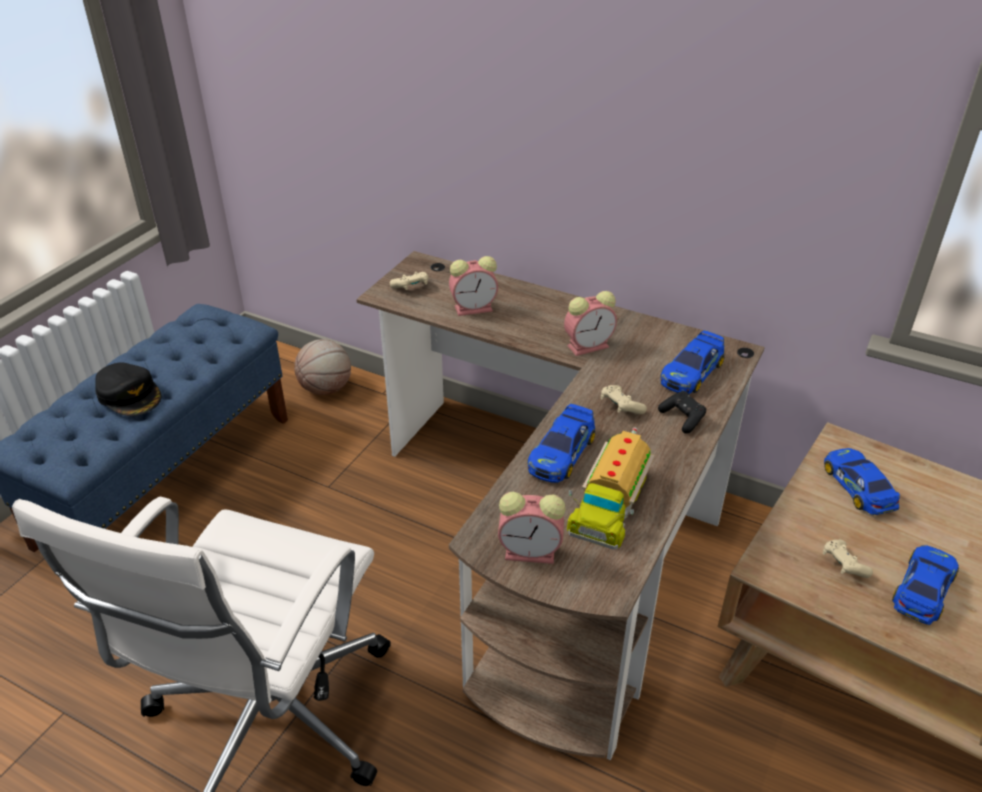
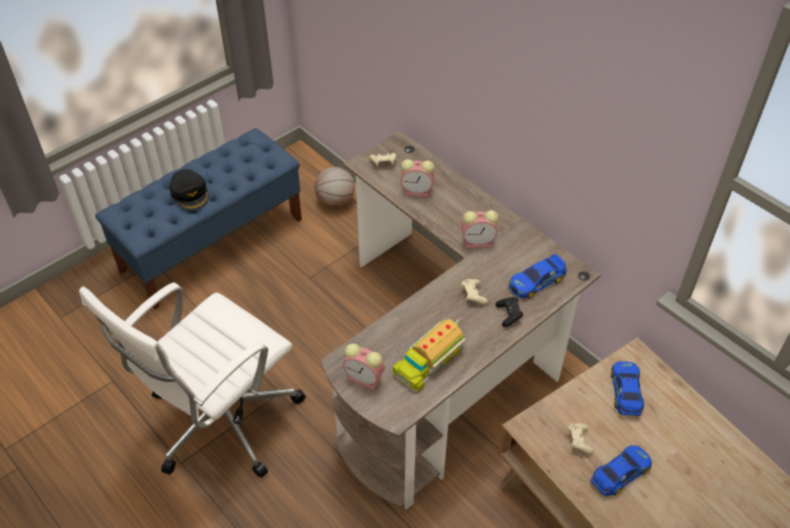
camera: 20 degrees right, 10 degrees up
(562, 452) = (417, 318): toy car -> none

